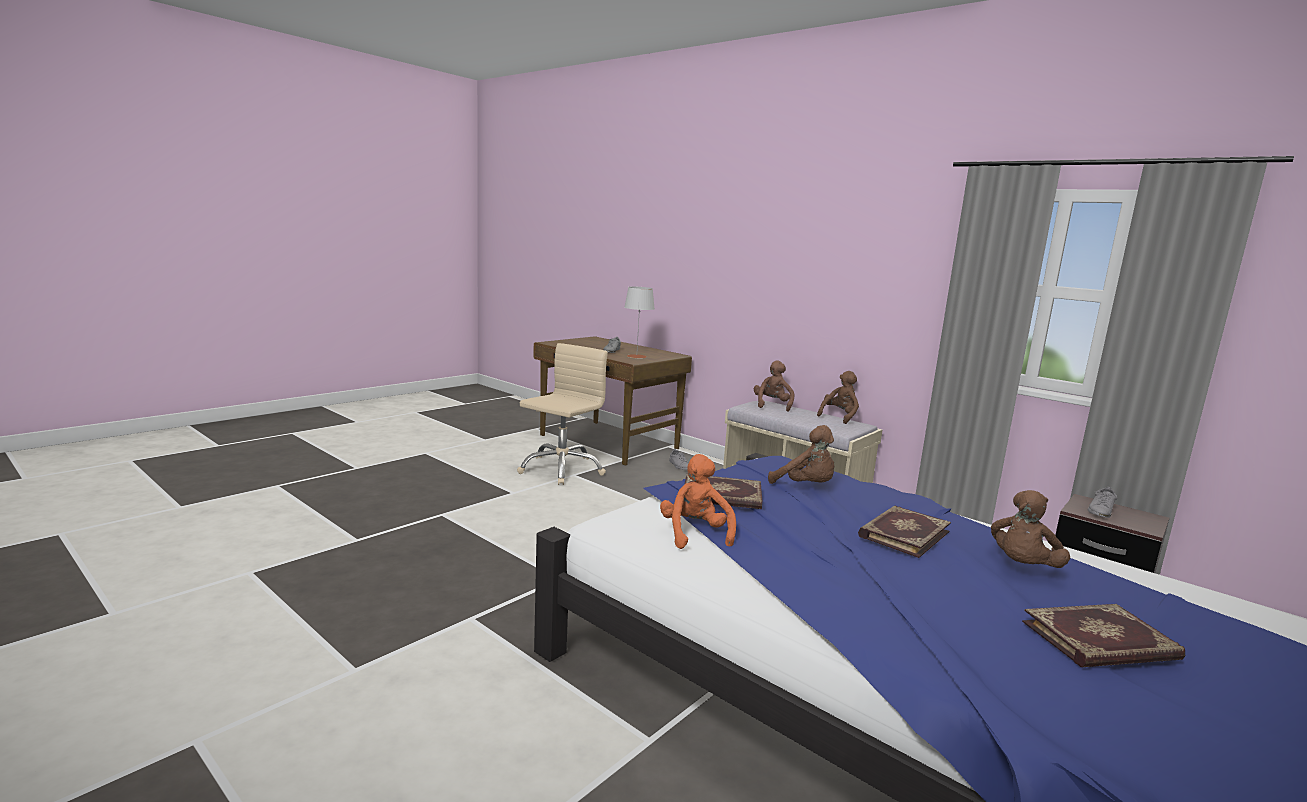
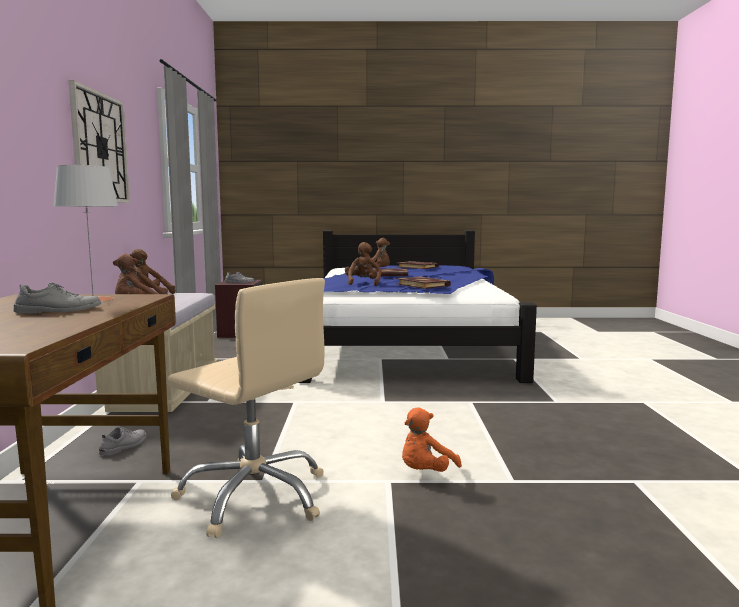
camera: 130 degrees left, 5 degrees down
(561, 469) = (255, 496): beige office chair -> beige office chair turned 135 degrees counterclockwise
(695, 535) = (465, 289): orange plush toy -> orange plush toy (425, 473)
(821, 273) = (100, 148): none -> wall clock

